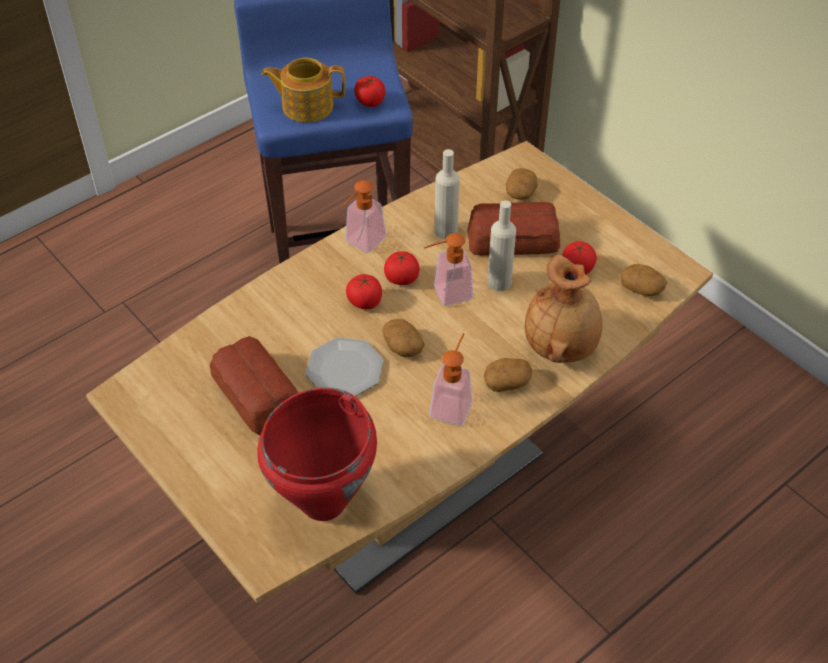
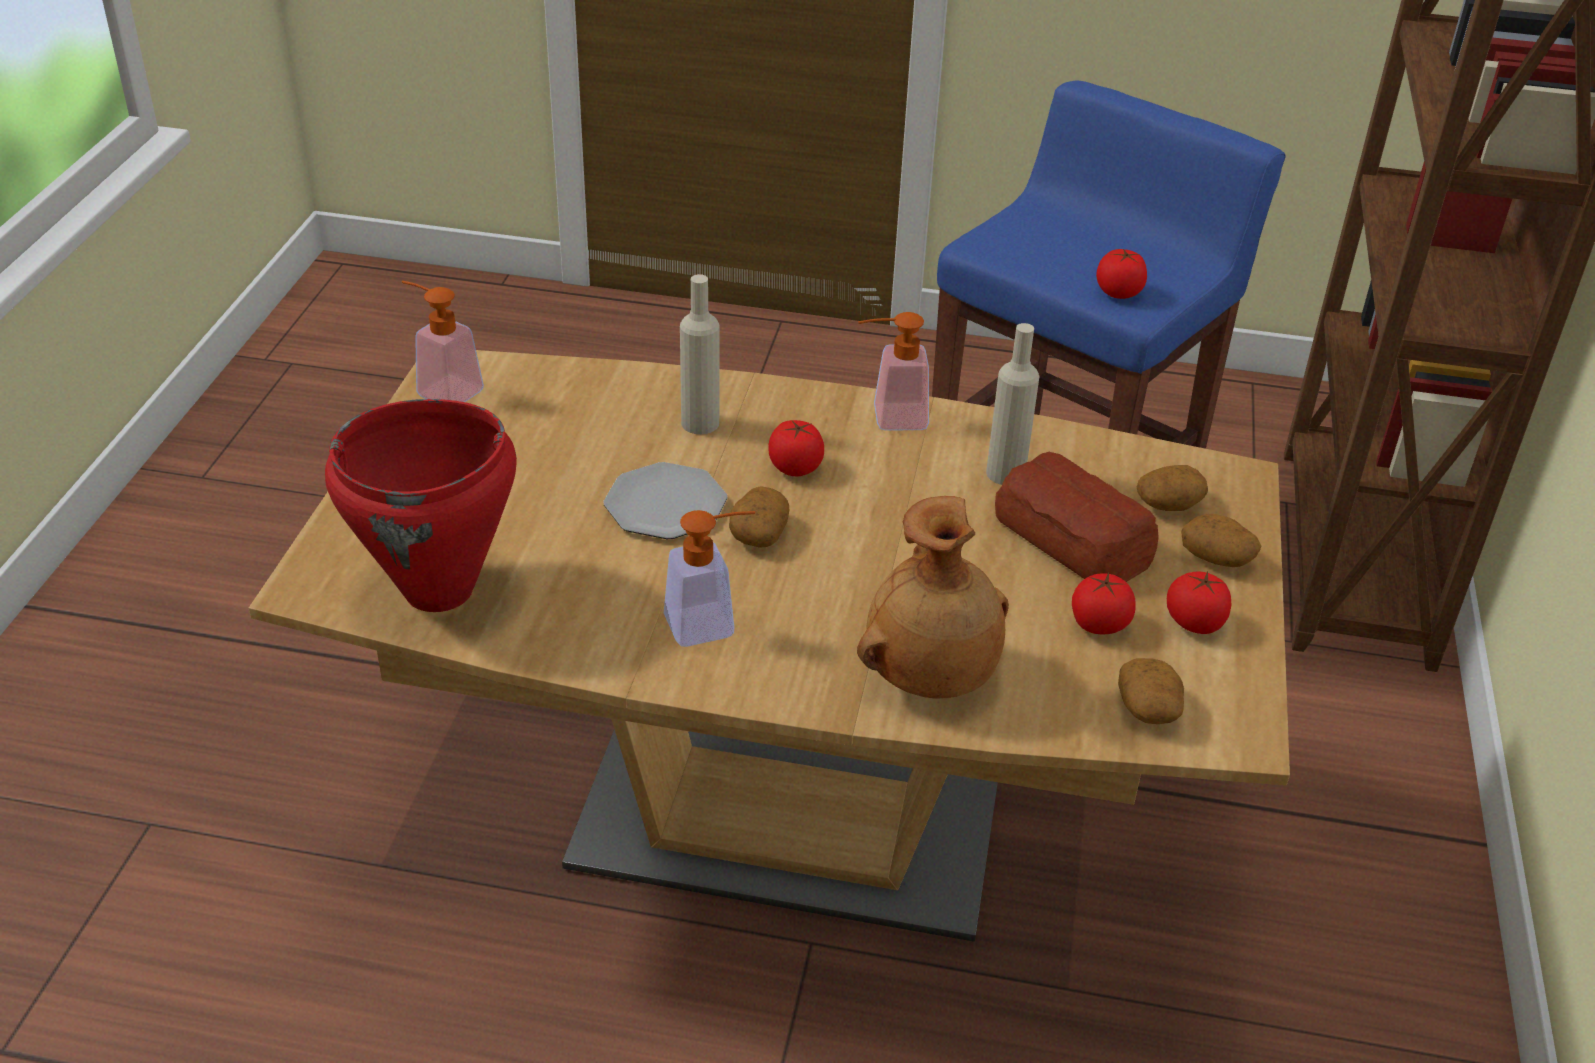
camera: 50 degrees right, 10 degrees down
(257, 396) = (549, 460): bread -> none
(306, 106) = (1037, 253): teapot -> none
(401, 278) = (872, 477): tomato -> tomato (1194, 622)
(446, 294) = (894, 527): soap dispenser -> soap dispenser (442, 389)
(499, 282) = (976, 562): beige bottle -> beige bottle (700, 423)
(507, 382) = (804, 655): potato -> potato (1217, 557)

